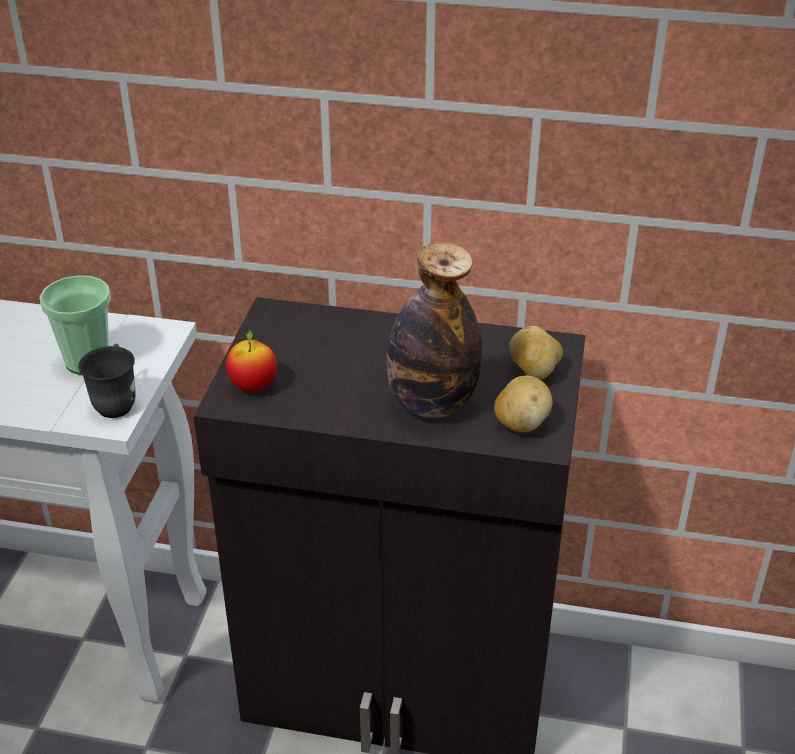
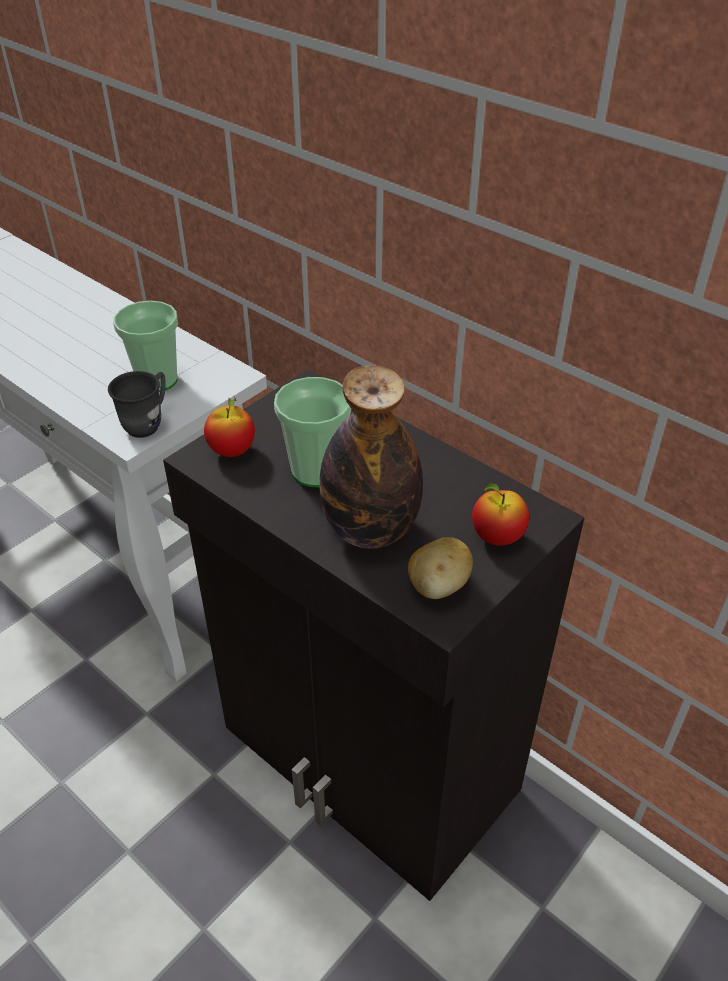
camera: 30 degrees right, 5 degrees up
(344, 376) = (316, 471): none -> cup
(534, 372) = (497, 537): potato -> apple

